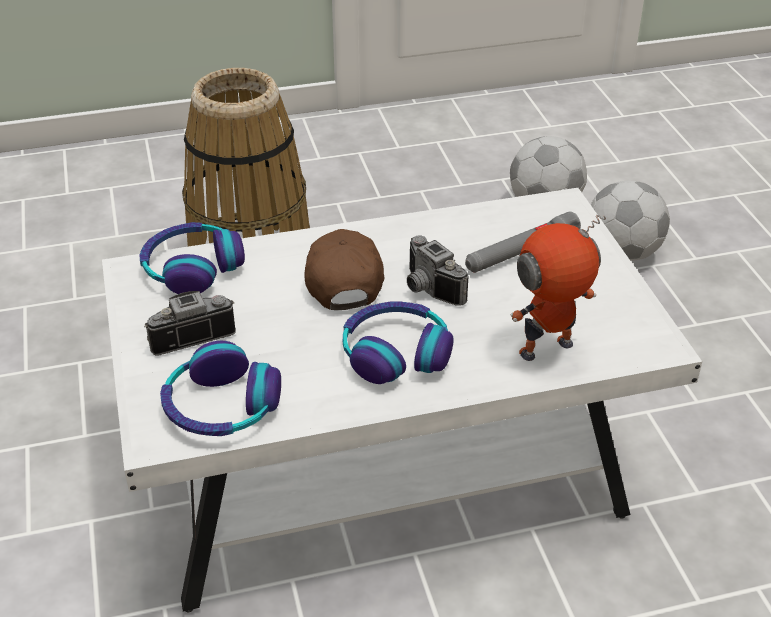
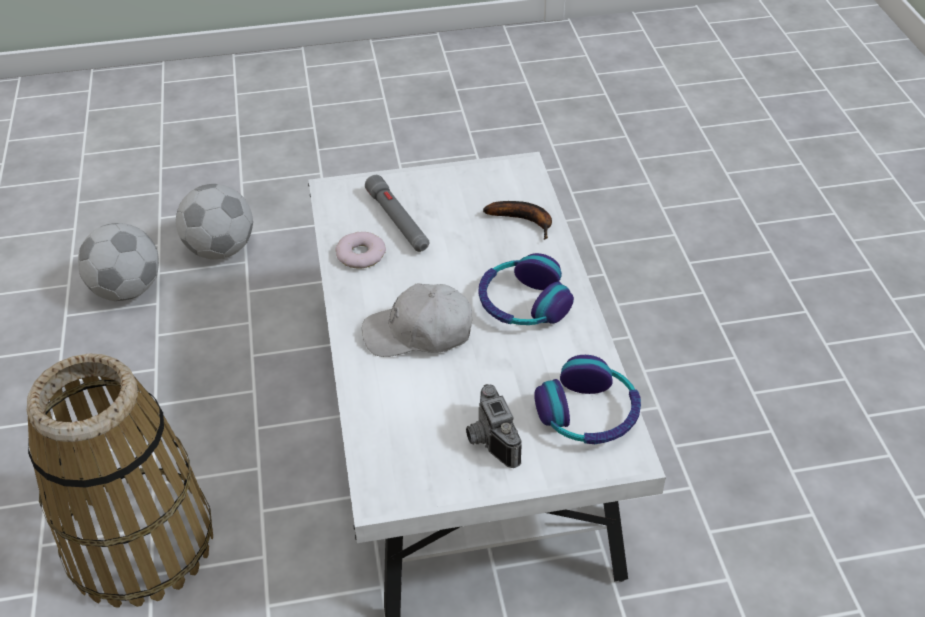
camera: 85 degrees left, 5 degrees up
(192, 268) = (385, 445): headphones -> none
(342, 279) = (419, 333): brown cap -> white cap
(427, 290) = (442, 280): camera -> none
(459, 231) = (360, 254): none -> donut
(547, 350) = (525, 221): toy robot -> banana

